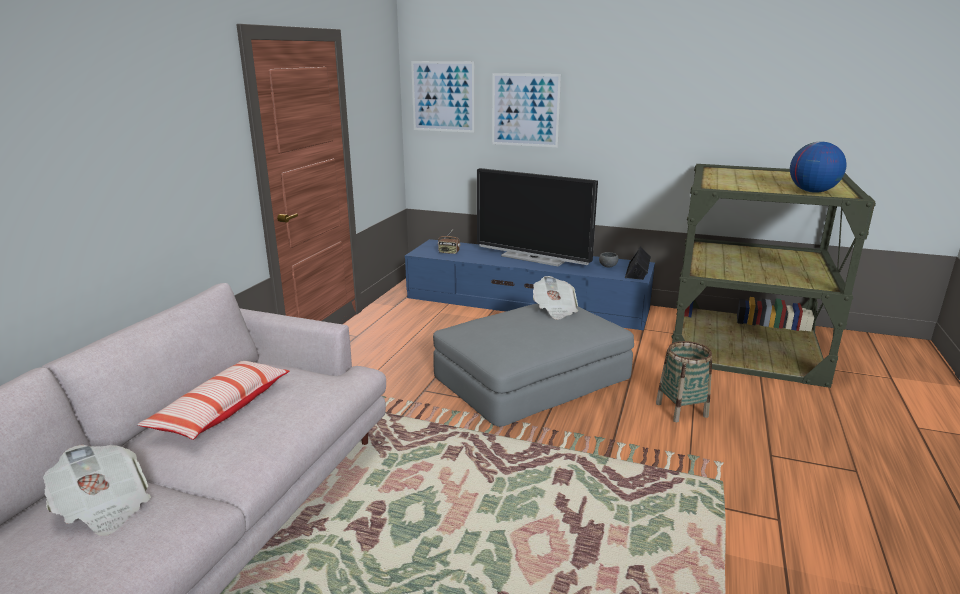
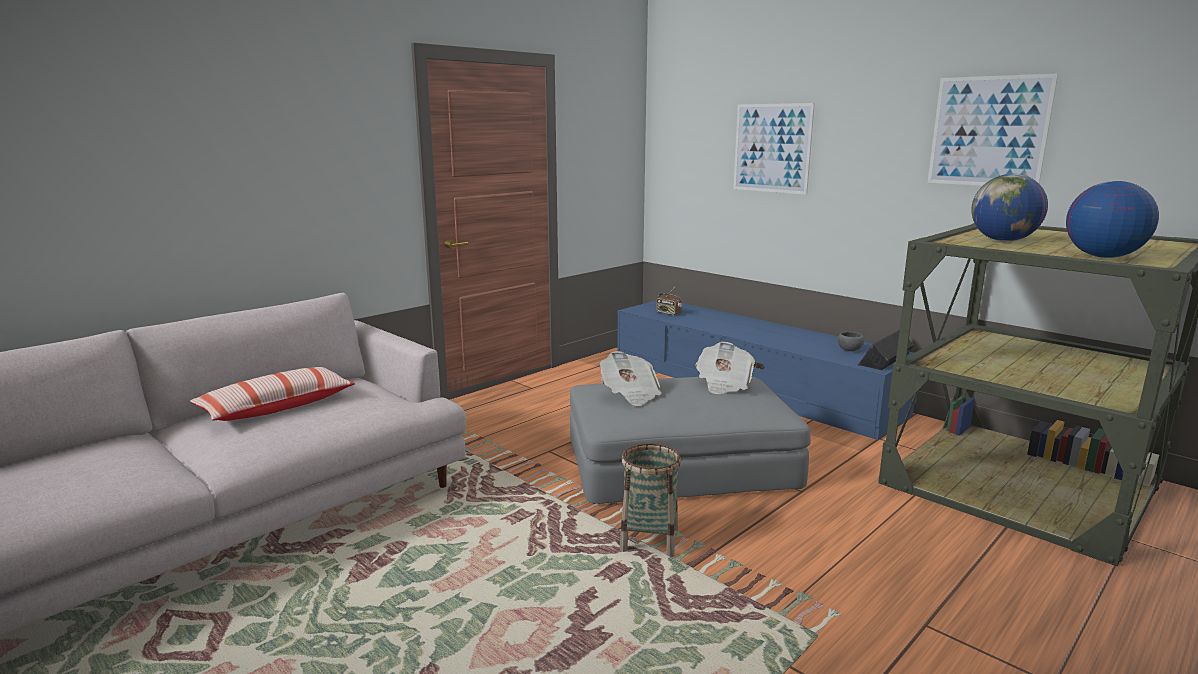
camera: 25 degrees right, 5 degrees down
(103, 507) = (106, 458): newspaper -> newspaper (630, 394)
(443, 96) = (686, 133): picture -> picture (988, 131)
(533, 258) = (761, 330): television -> none
(681, 410) = (842, 539): basket -> basket (649, 540)
(738, 182) = (1003, 241): none -> globe

